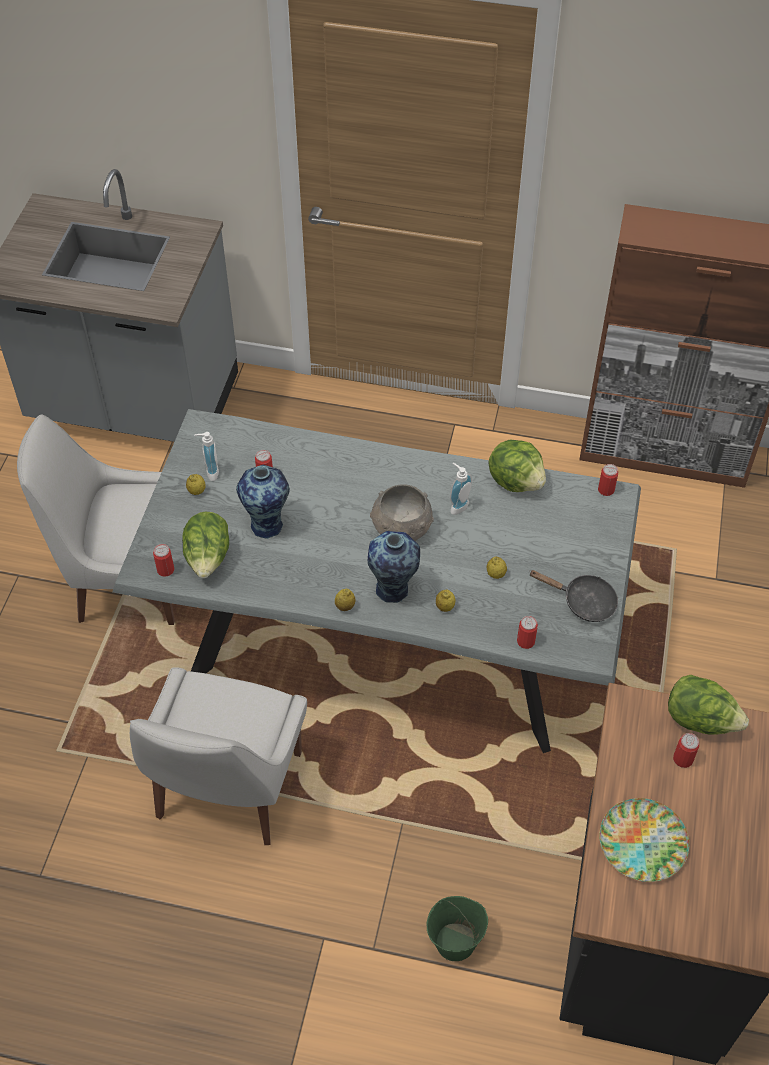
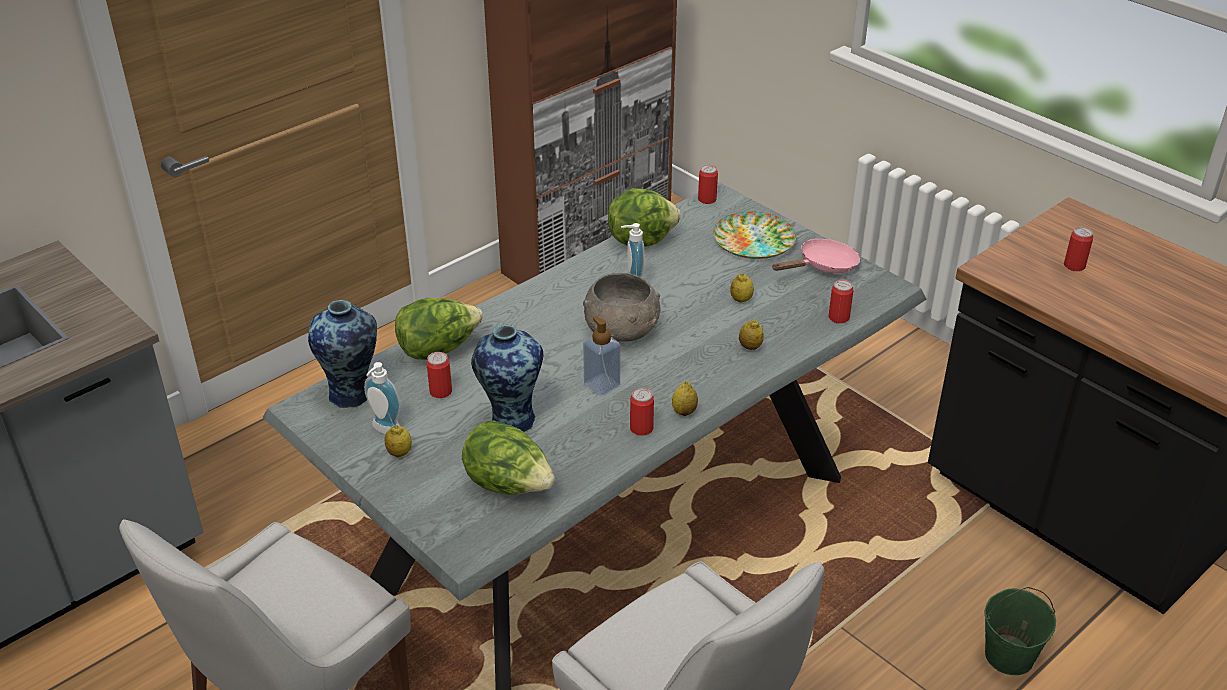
camera: 55 degrees left, 15 degrees down
(165, 570) = (487, 528): can -> can (641, 428)
(337, 549) = (602, 385): none -> soap dispenser
(393, 590) = (696, 370): vase -> vase (352, 394)
(583, 602) = (823, 266): black frying pan -> pink frying pan
(643, 843) = (1154, 325): plate -> plate (754, 241)
(700, 720) = (1038, 239): lettuce -> lettuce (439, 349)

